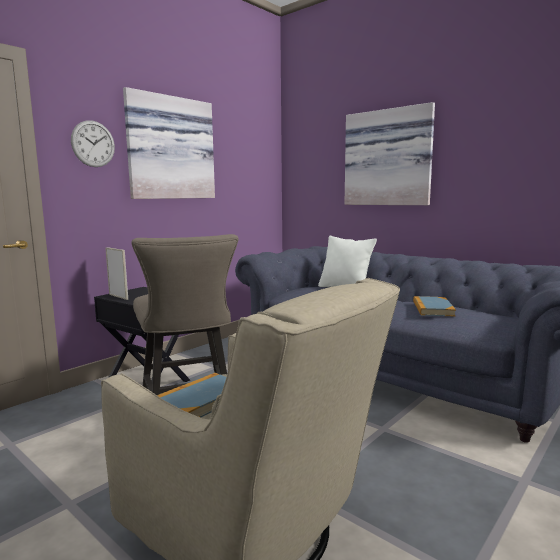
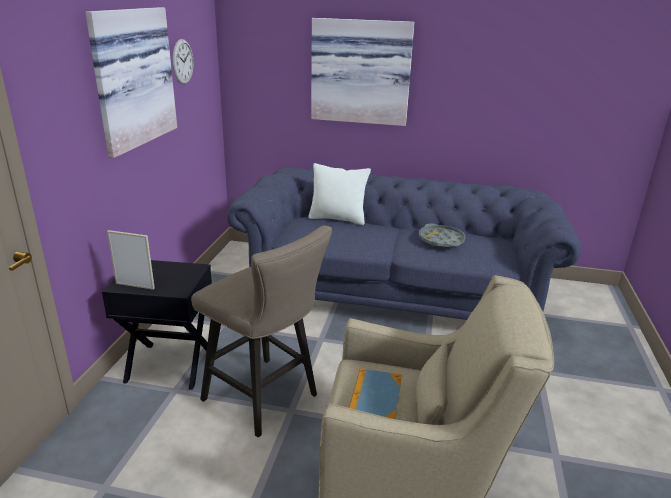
camera: 30 degrees left, 15 degrees up
(93, 144) = (64, 98): wall clock -> wall clock (182, 61)
(432, 309) = (441, 240): book -> grey tray

